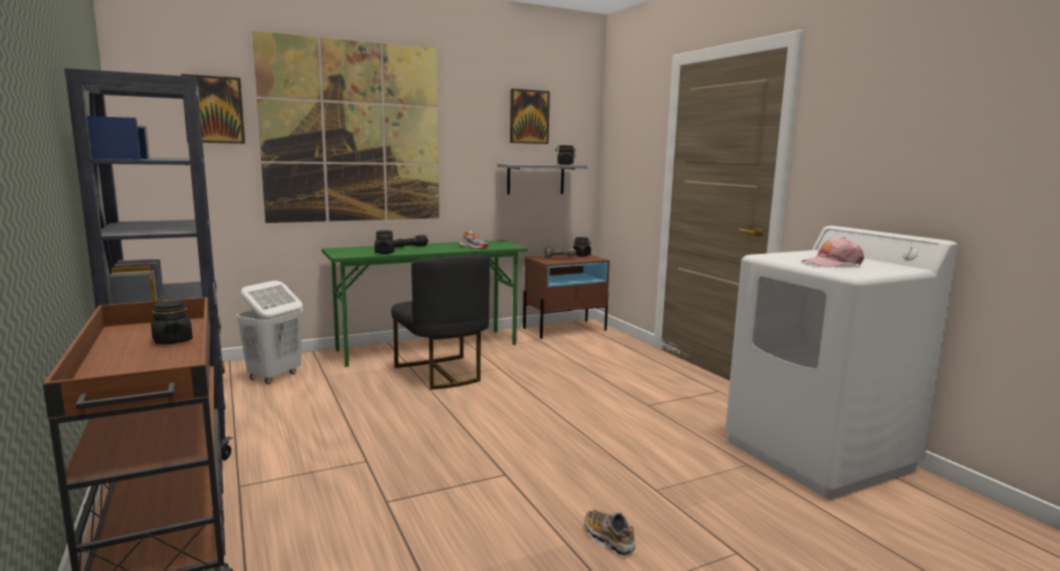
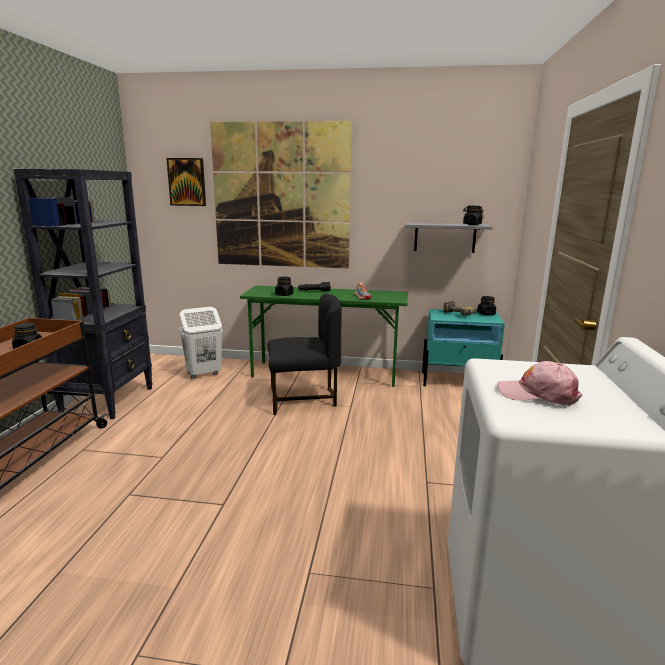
camera: 35 degrees right, 5 degrees up
(441, 373) = (303, 399): black chair -> black chair turned 105 degrees counterclockwise
(529, 117) = (440, 178): picture -> none
(565, 329) = (459, 381): brown nightstand -> turquoise nightstand
(608, 539) = (207, 600): shoe -> none

